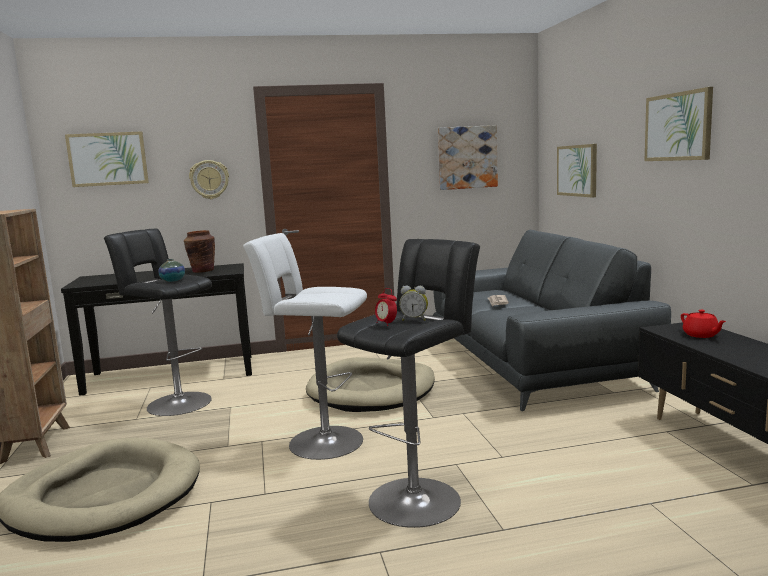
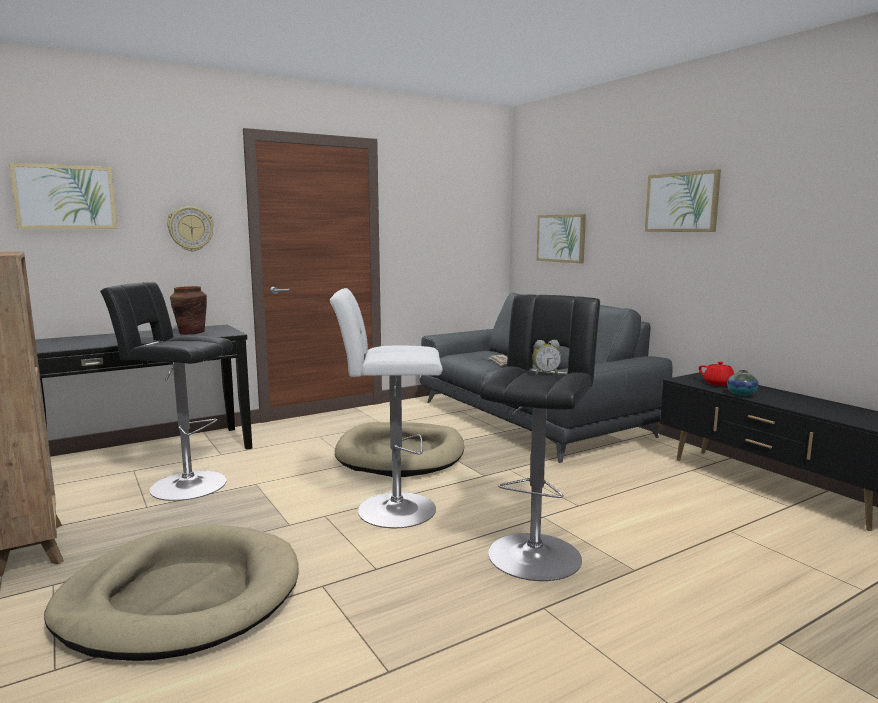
camera: 20 degrees left, 0 degrees up
(173, 280) = (189, 342): vase -> vase (741, 394)
(386, 324) = (528, 378): alarm clock -> none
(467, 157) = (451, 221): picture -> none

